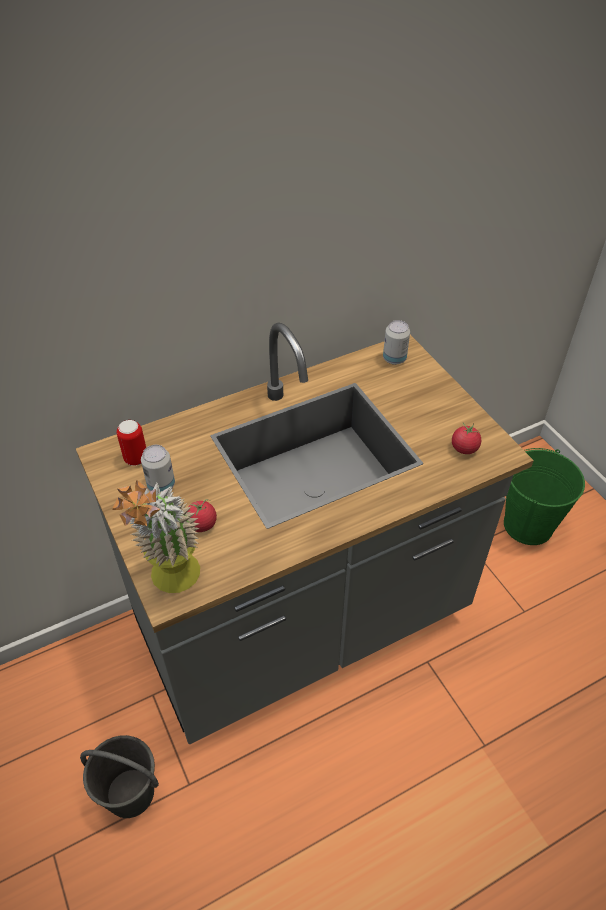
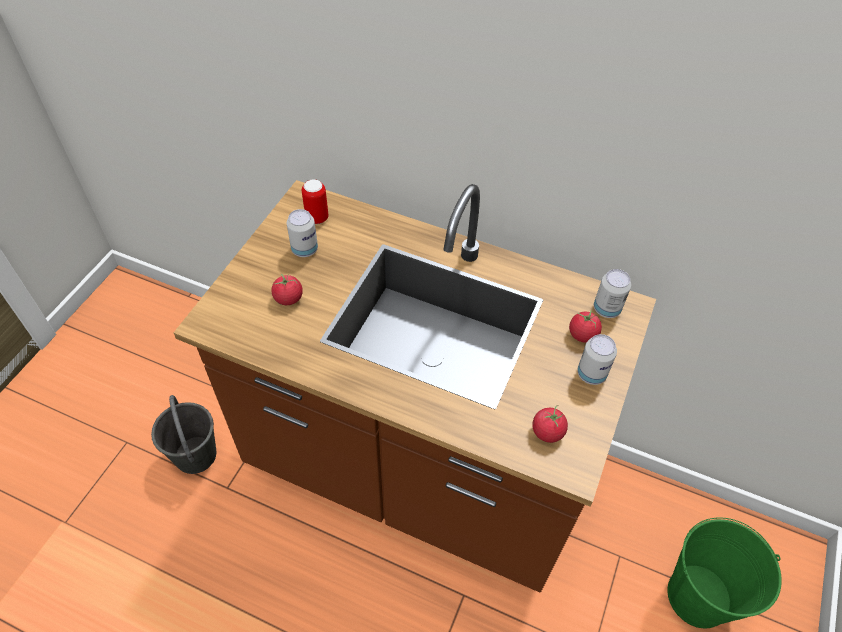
camera: 50 degrees right, 5 degrees up
(172, 584) = (219, 318): potted plant -> none
(303, 623) = (416, 470): grey counter -> brown counter
(403, 383) = (582, 334): none -> tomato
(438, 399) = (591, 374): none -> can

